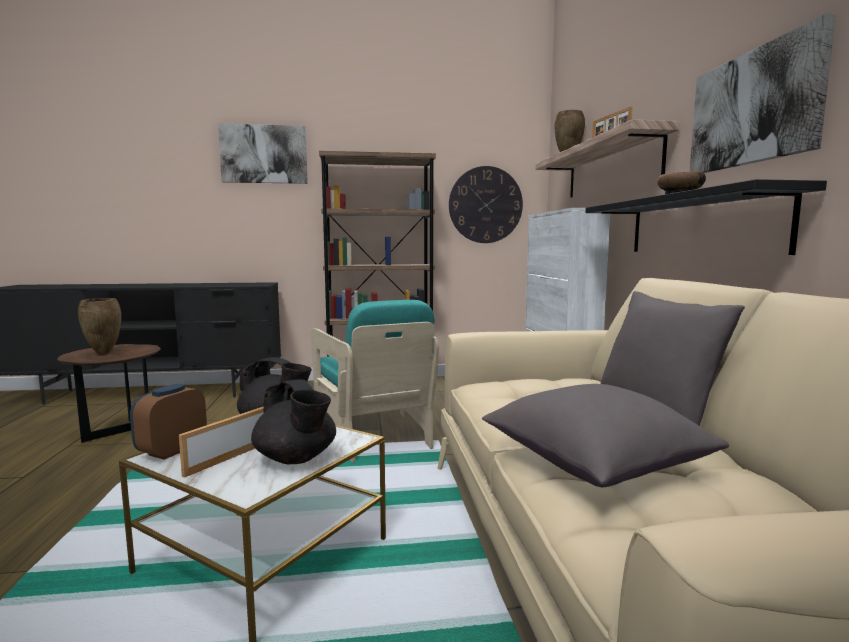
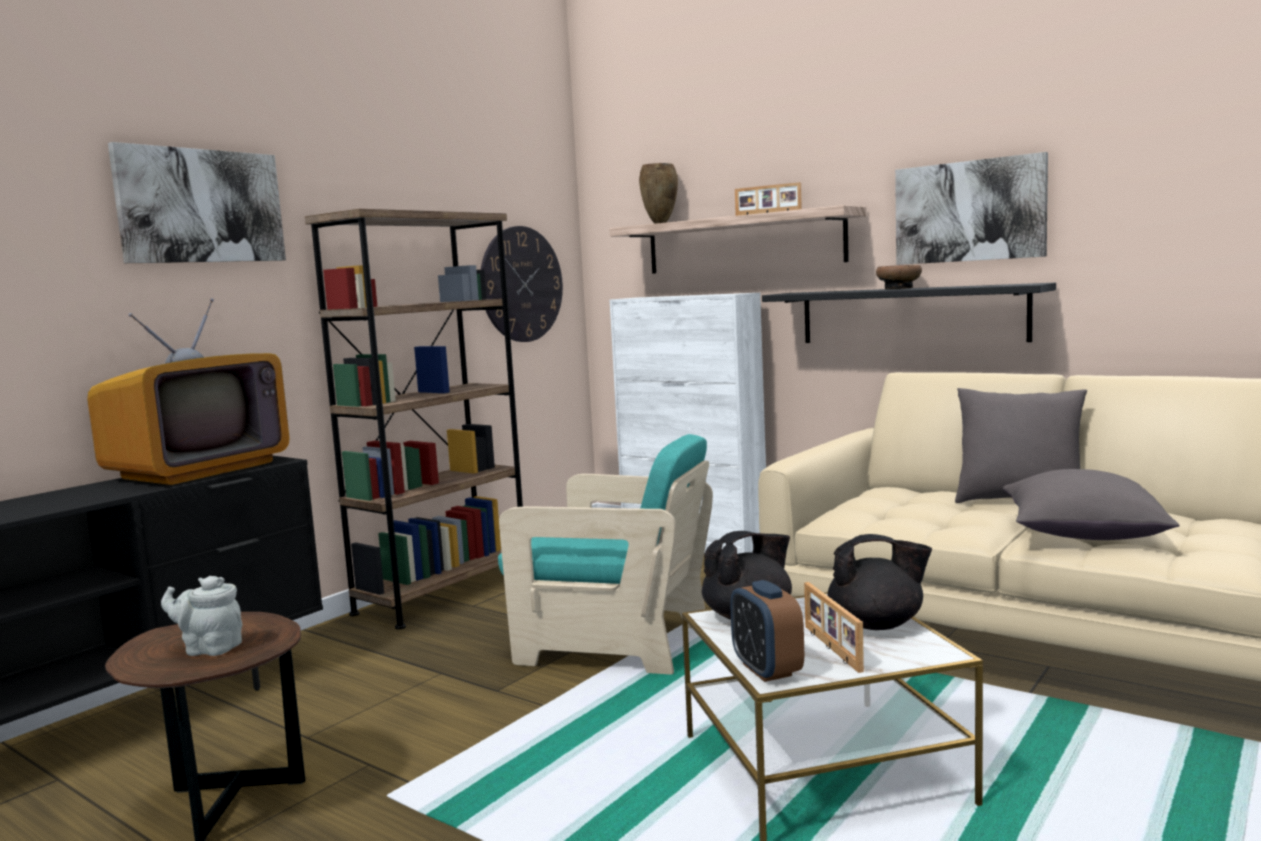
camera: 45 degrees left, 0 degrees up
(103, 354) = (209, 648): brown vase -> grey teapot
(231, 284) = (198, 470): none -> television

